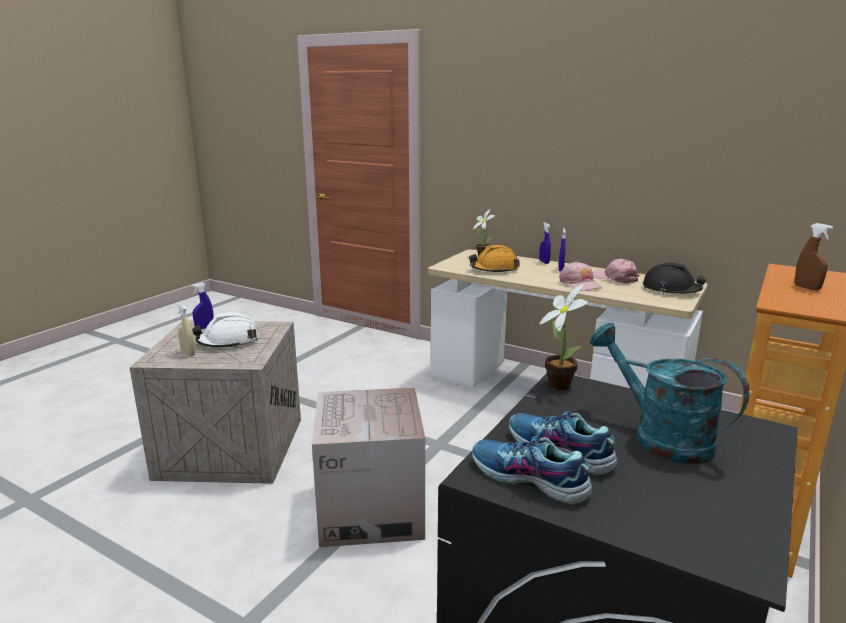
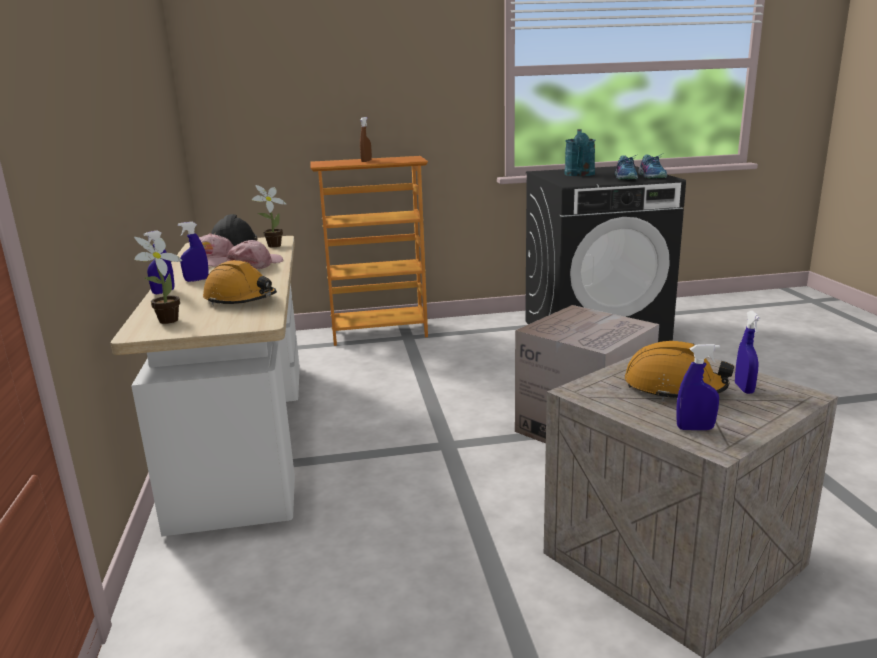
camera: 130 degrees left, 0 degrees up
(188, 353) = (744, 388): beige spray bottle -> blue spray bottle
(229, 342) = (674, 388): white hard hat -> orange hard hat
(559, 383) = (573, 184): potted plant -> potted plant (272, 246)

